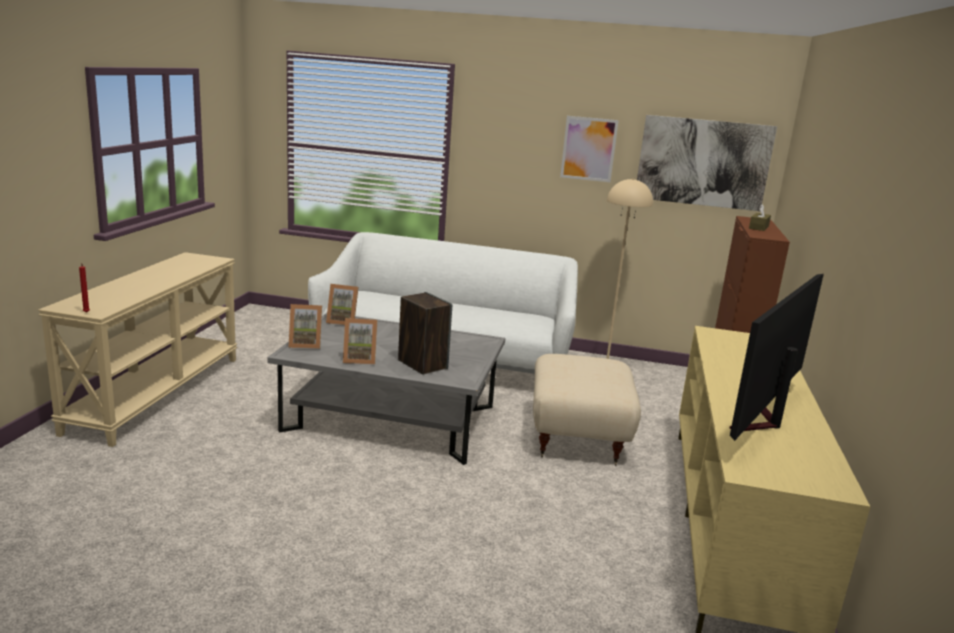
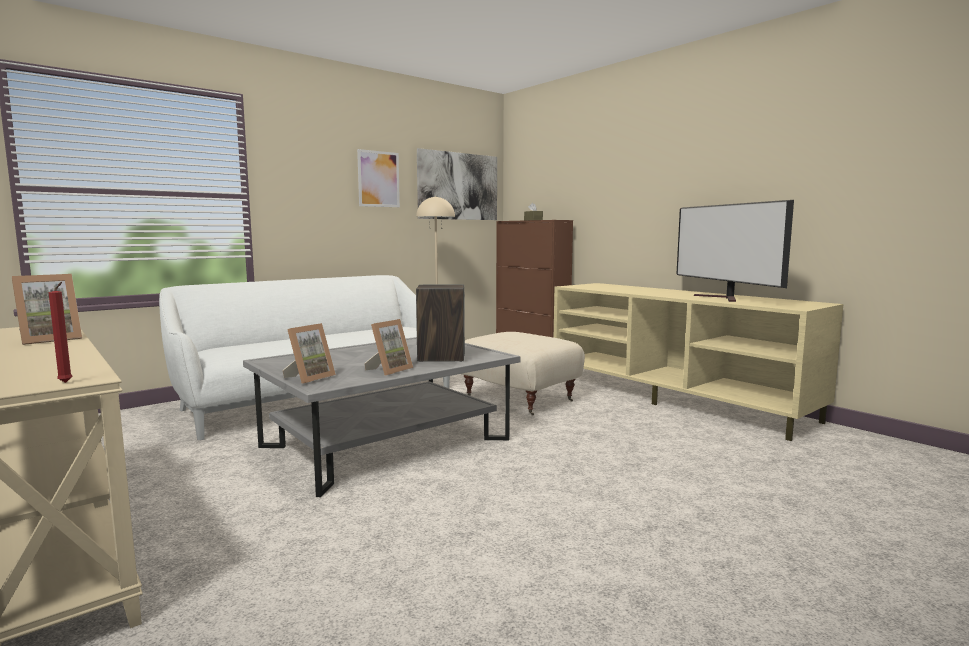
camera: 50 degrees left, 10 degrees down
(343, 321) = (284, 359): picture frame -> picture frame (50, 339)

